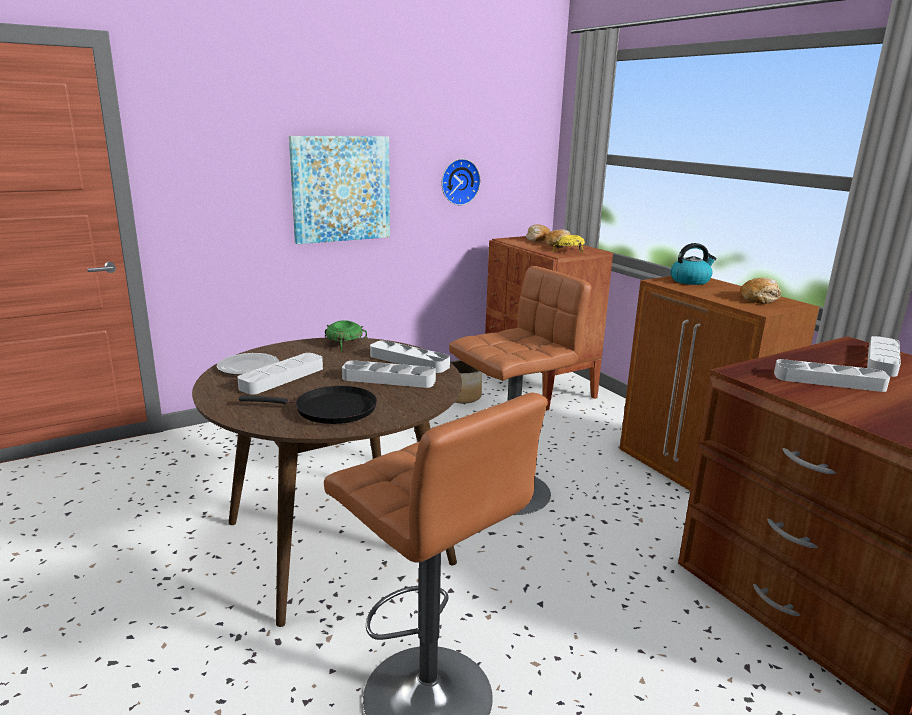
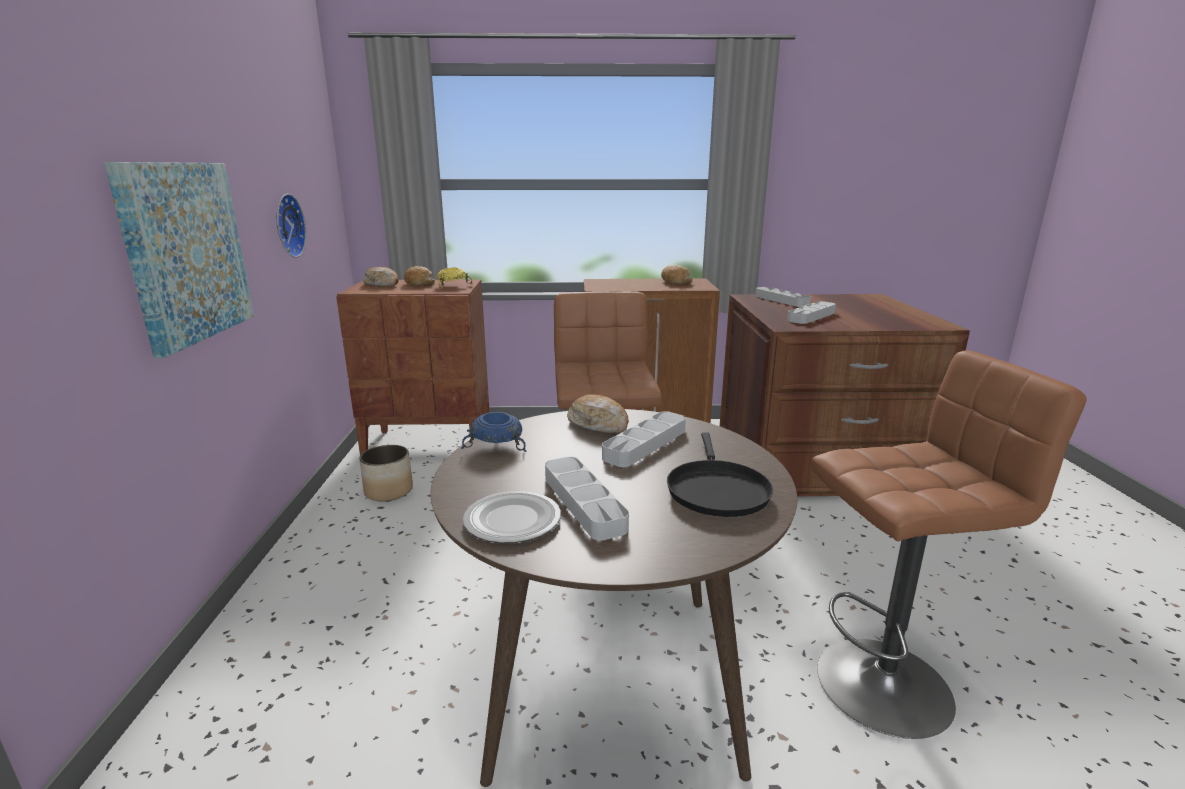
camera: 60 degrees left, 0 degrees up
(330, 410) = (716, 490): black frying pan -> black frying pan turned 150 degrees clockwise
(344, 343) = (495, 445): green bowl -> blue bowl
(409, 361) = (598, 424): grey tray -> bread
(690, 281) = (607, 283): kettle -> none

